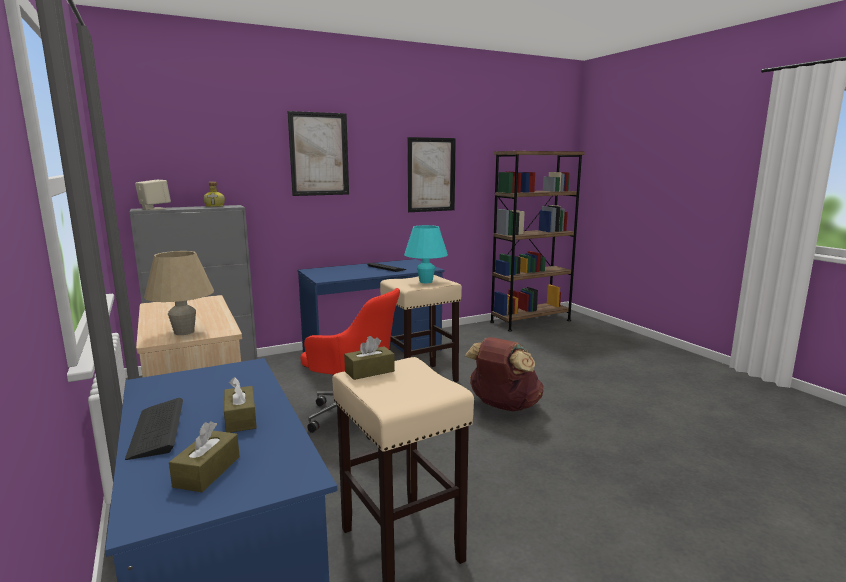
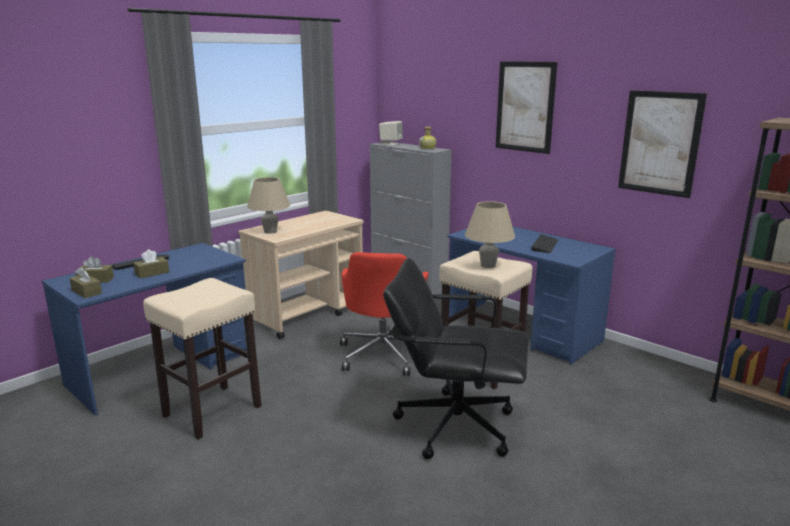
camera: 70 degrees right, 5 degrees up
(369, 371) = (213, 284): brown tissue box -> brown tissue box (86, 292)
(426, 281) = (488, 265): turquoise table lamp -> beige table lamp
(503, 406) = (454, 425): brown backpack -> black office chair

